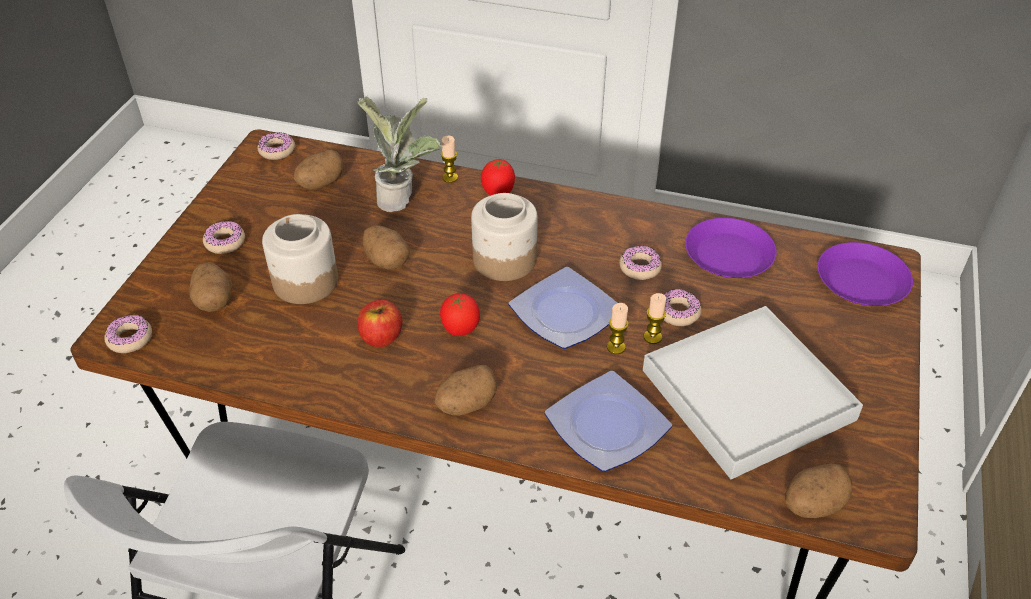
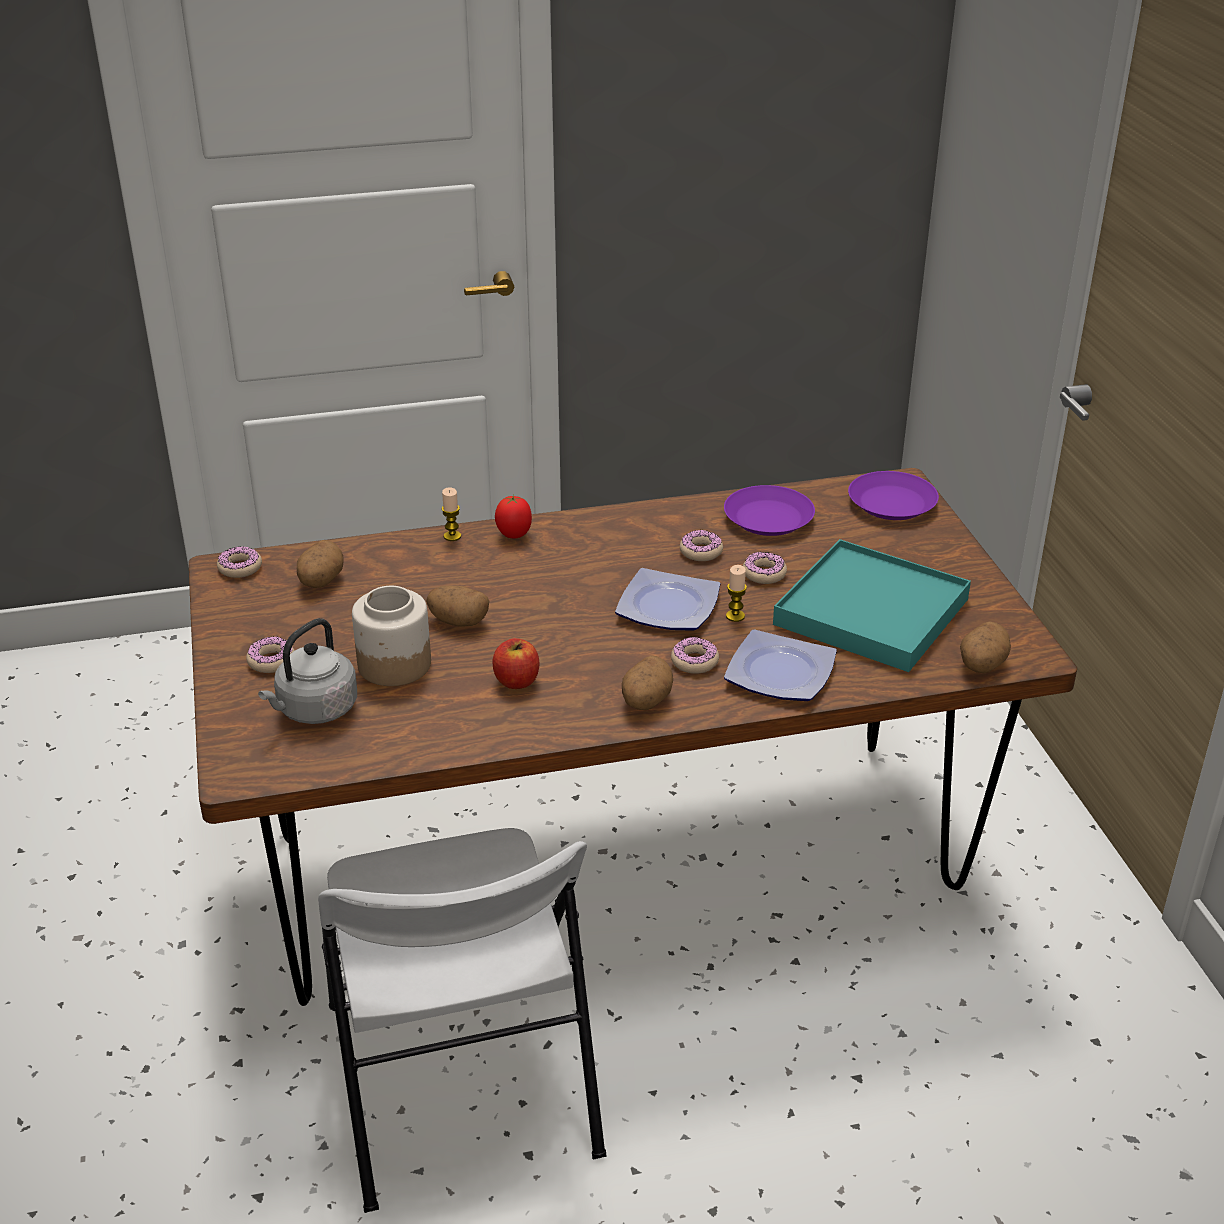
camera: 30 degrees left, 10 degrees down
(130, 339) = (259, 770): donut -> donut (694, 661)
(214, 300) = (314, 710): potato -> grey kettle
(404, 199) = (424, 568): potted plant -> none
(460, 330) = (585, 651): tomato -> none
(504, 260) = (572, 585): jar -> none
(652, 337) = (759, 598): candle -> none
(747, 394) = (871, 611): white tray -> turquoise tray

